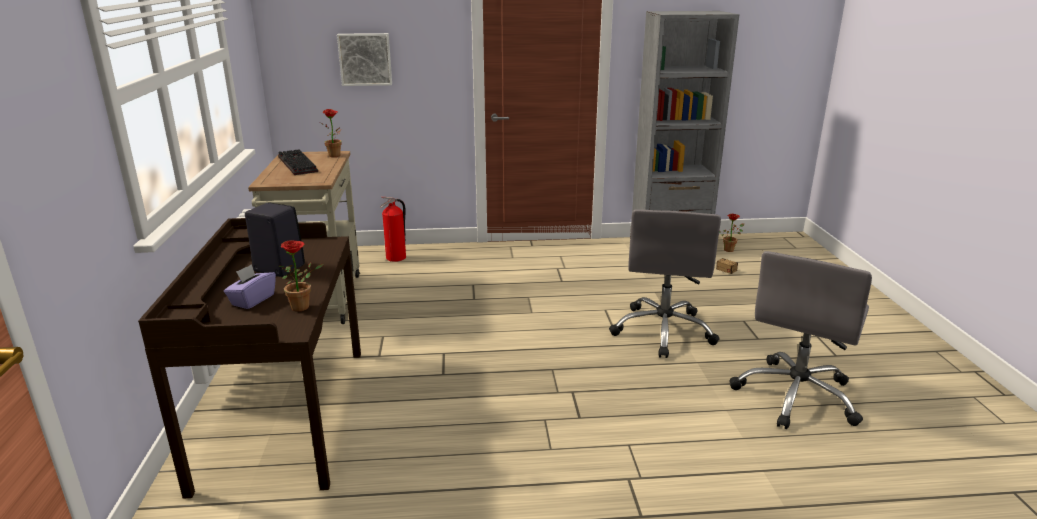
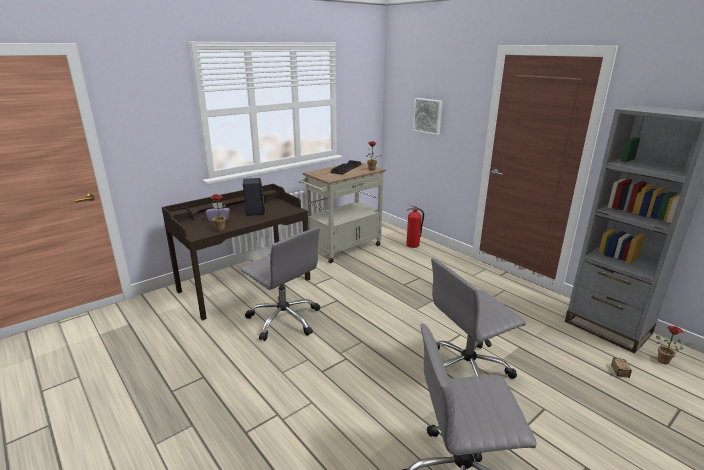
camera: 55 degrees right, 0 degrees up
(433, 408) = (284, 319): none -> grey office chair

